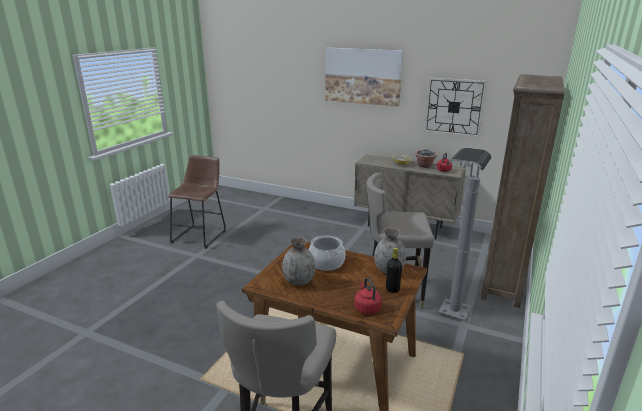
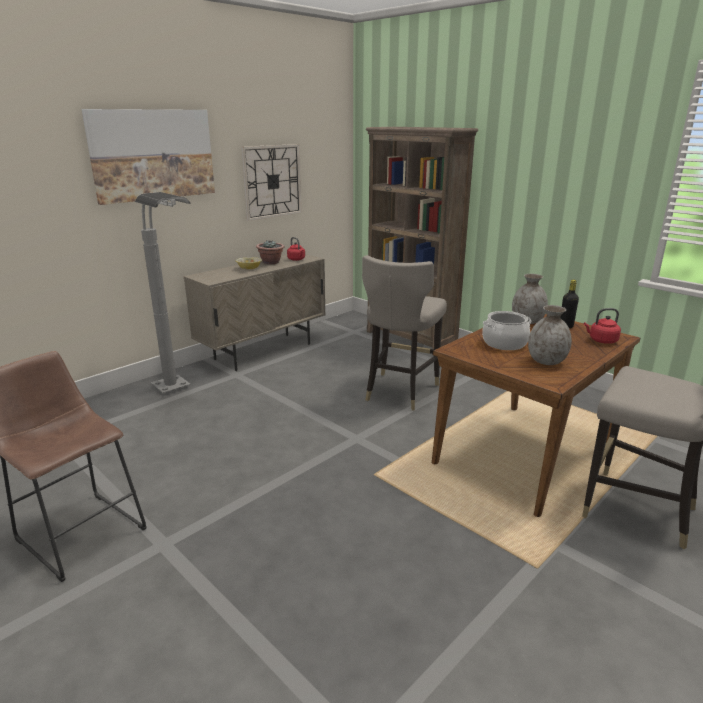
camera: 70 degrees left, 0 degrees up
(450, 322) = (467, 378): grey floor lamp -> grey floor lamp (181, 393)

